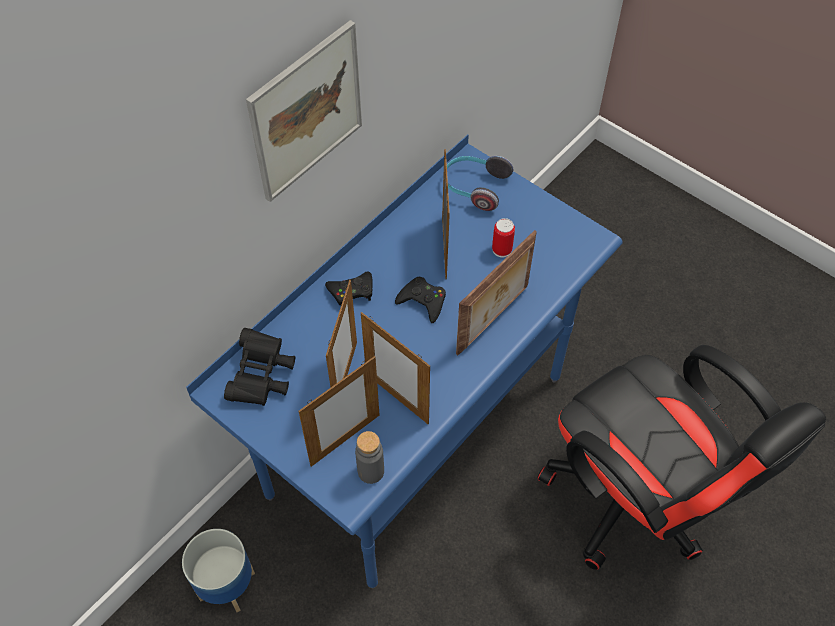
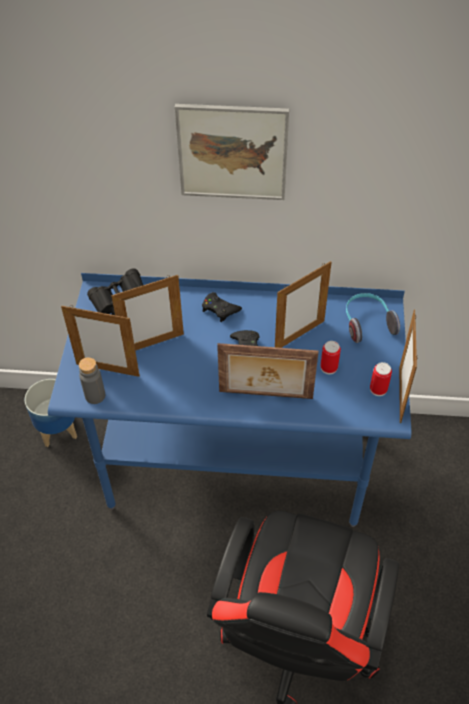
camera: 55 degrees right, 5 degrees down
(397, 398) = (159, 378): picture frame -> picture frame (400, 394)
(556, 229) = (378, 389): none -> can

